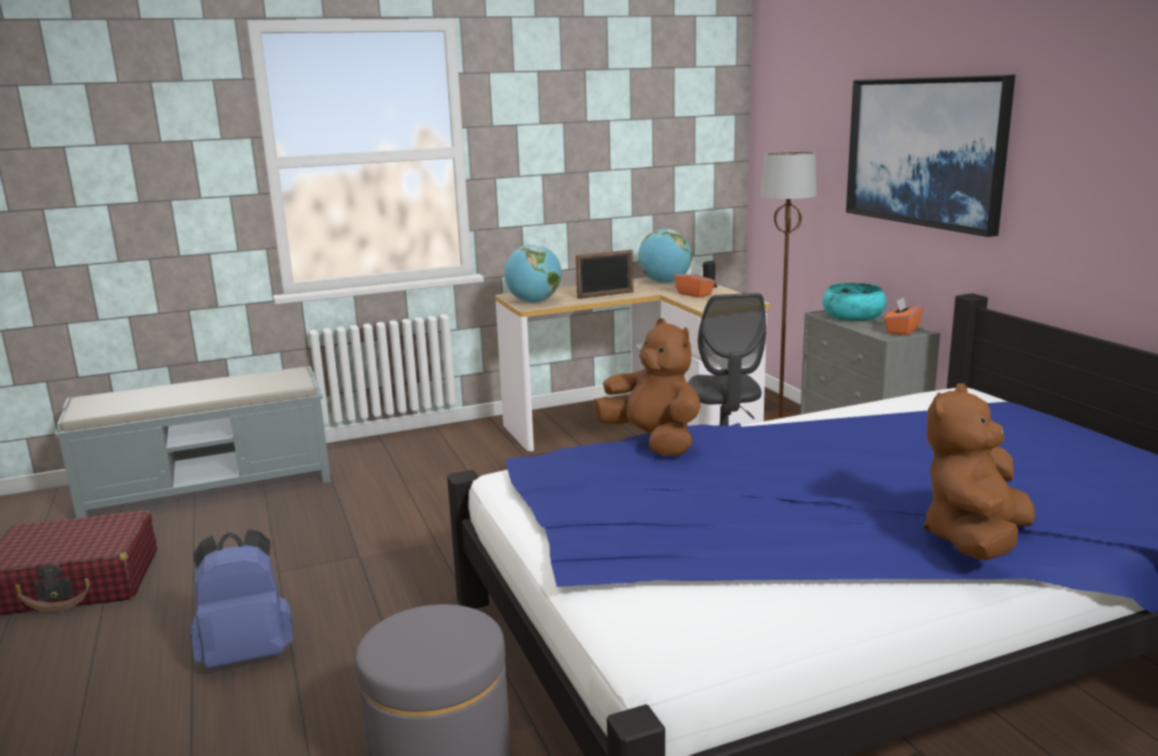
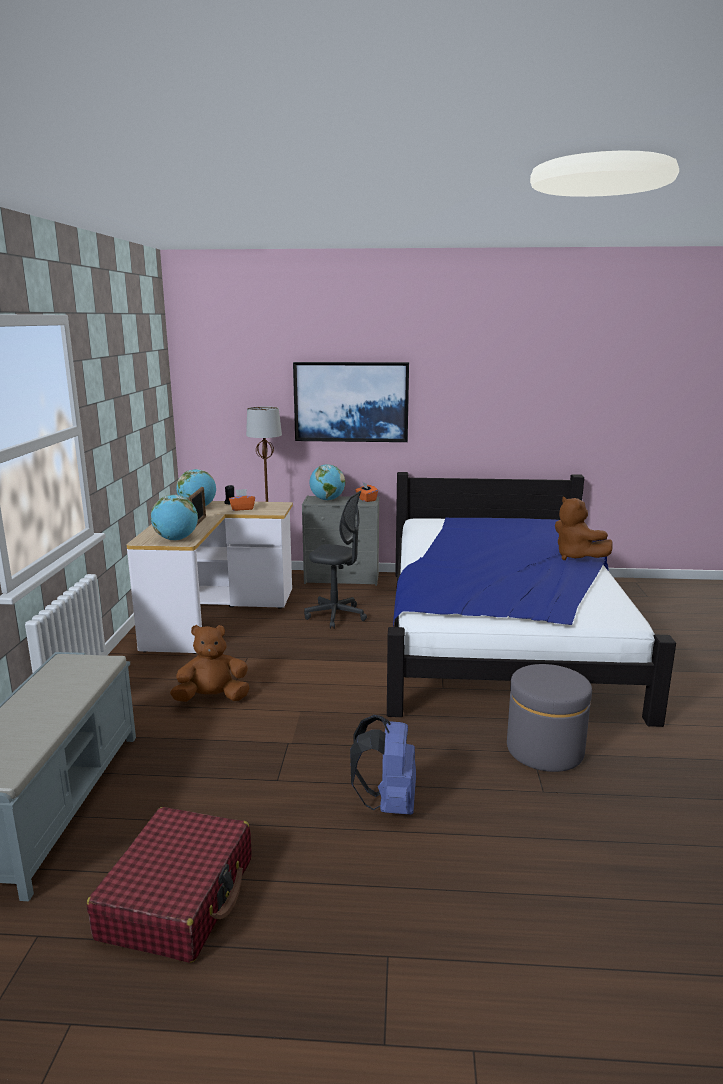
camera: 65 degrees left, 0 degrees up
(653, 442) = (422, 577): brown plush toy -> brown plush toy (212, 698)
(853, 317) = (327, 500): turquoise bowl -> globe

